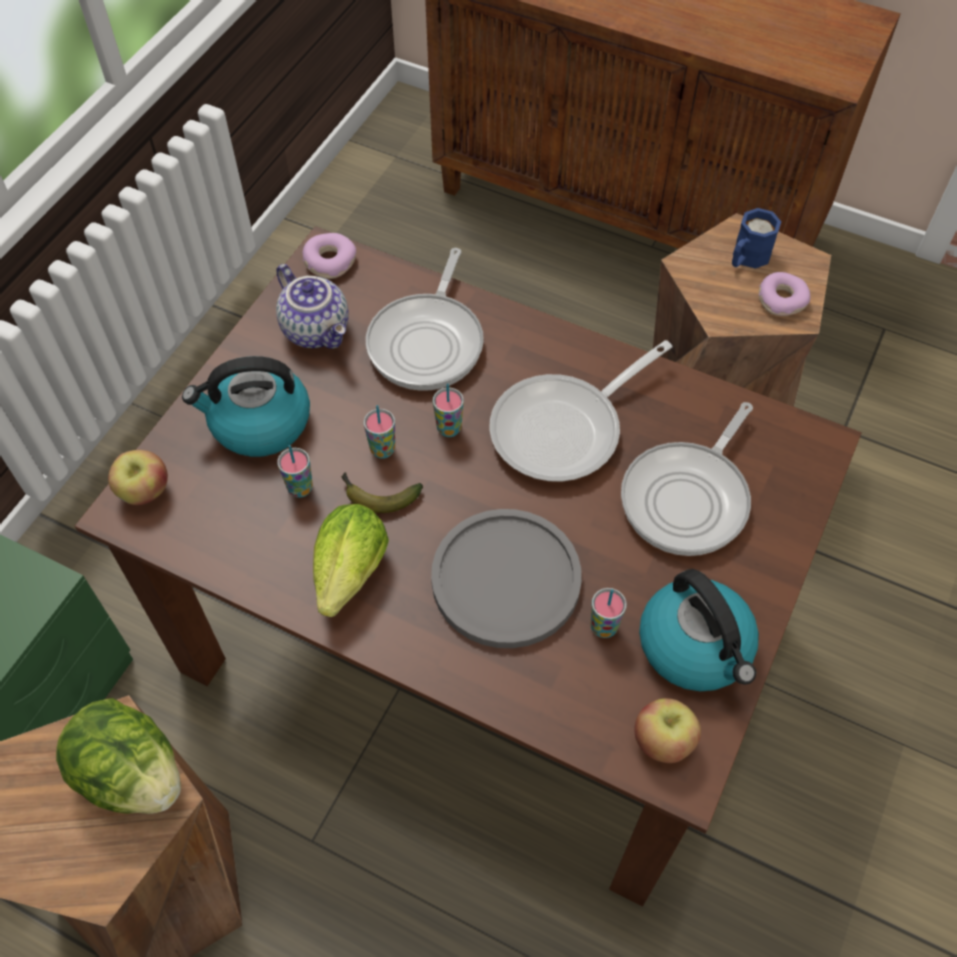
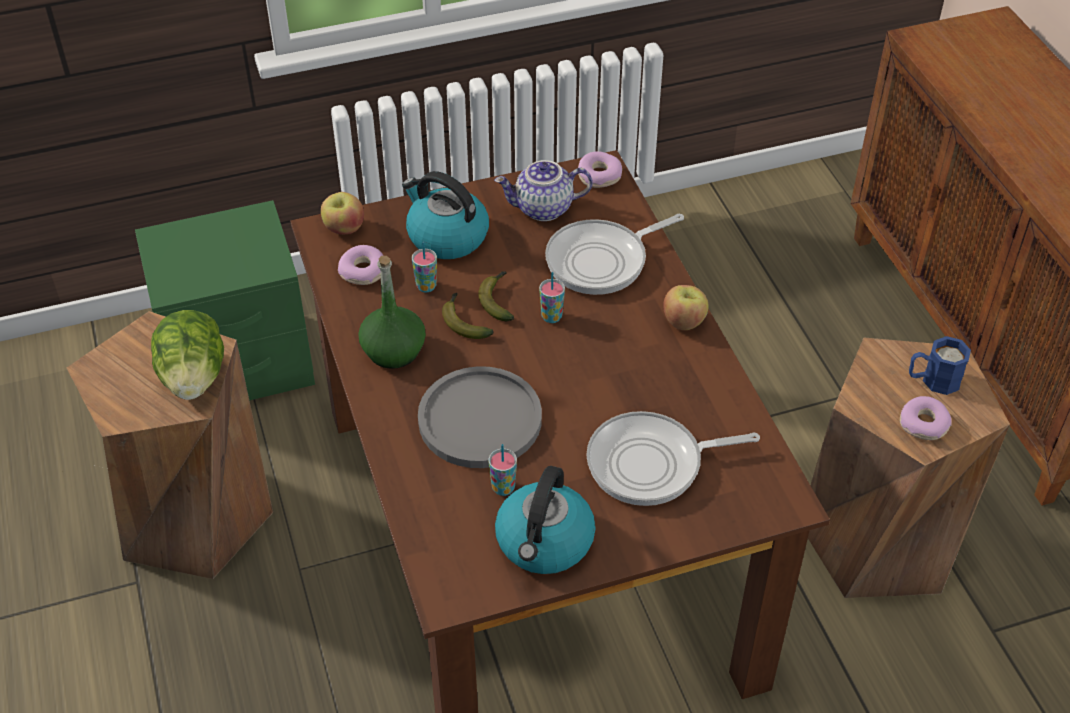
camera: 45 degrees right, 10 degrees down
(220, 521) = (363, 271): none -> donut
(318, 330) = (543, 209): teapot -> teapot turned 75 degrees clockwise
(348, 578) = (394, 351): lettuce -> green bottle
(382, 450) = (498, 300): cup -> banana
(565, 429) = (624, 369): frying pan -> none
(663, 740) = (459, 570): apple -> apple (684, 321)

